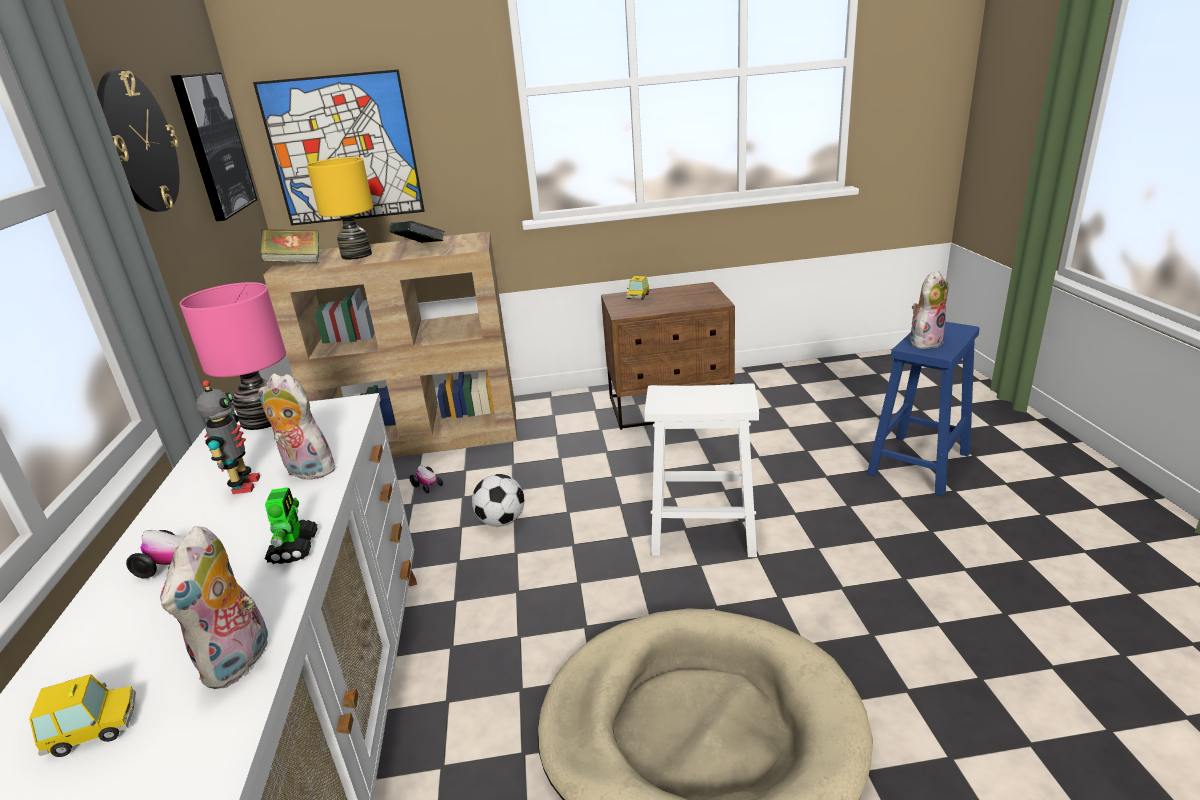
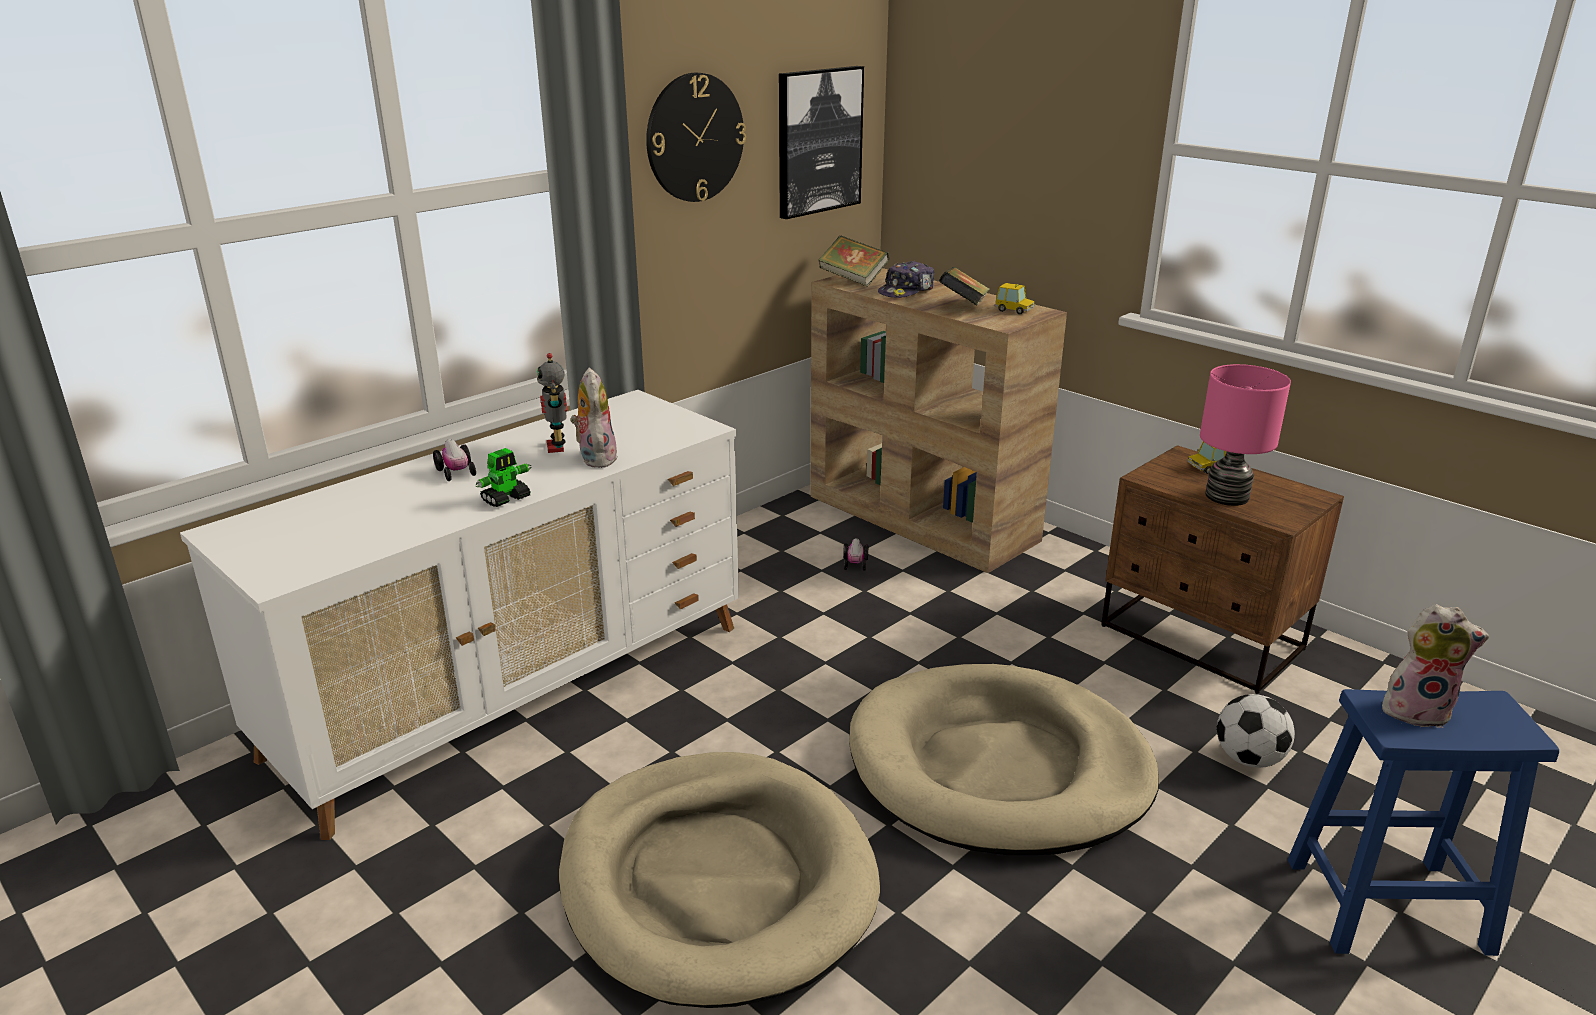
camera: 50 degrees right, 0 degrees up
(94, 728) = (318, 525): toy car -> toy car (1014, 310)
(239, 662) = (391, 537): plush toy -> none
(243, 485) = (558, 447): toy robot -> toy robot turned 120 degrees clockwise
(263, 420) = (645, 409): pink table lamp -> pink table lamp (1226, 496)
(343, 149) = (964, 170): picture -> none
(357, 255) = (907, 291): yellow table lamp -> cap
(501, 521) = (857, 631): football -> football (1249, 759)
(705, 531) = (998, 767): white stool -> beige dog bed

